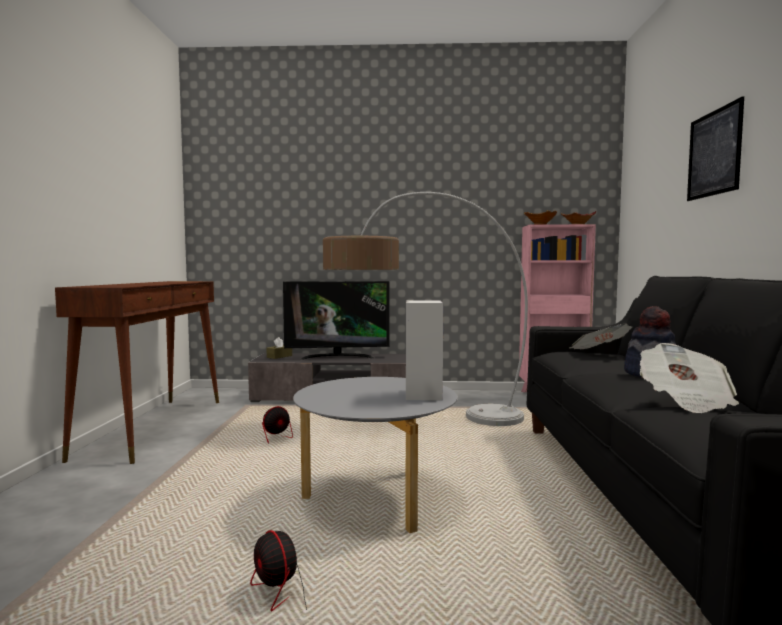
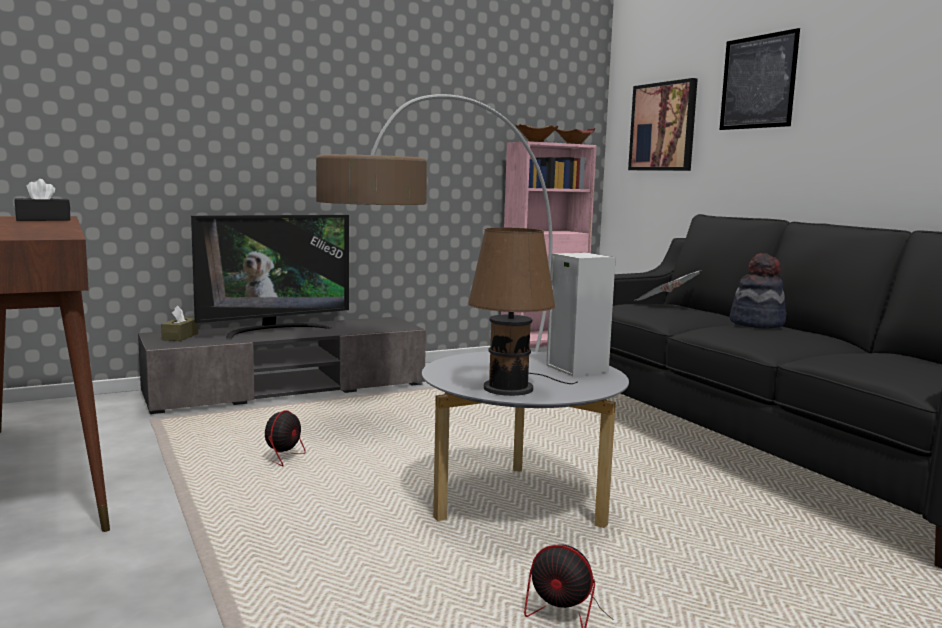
camera: 30 degrees left, 5 degrees up
(180, 282) = (43, 219): none -> black tissue box
(339, 402) = (512, 387): none -> brown table lamp
(652, 204) = (663, 127): none -> picture
(685, 401) = (836, 347): newspaper -> none

